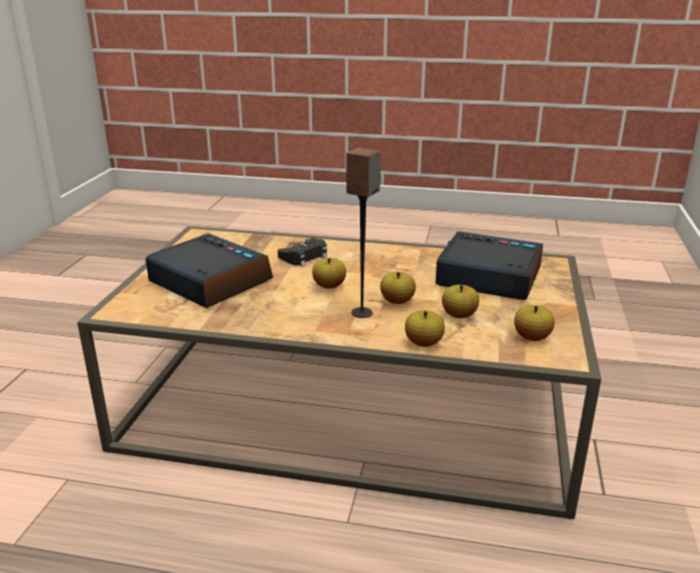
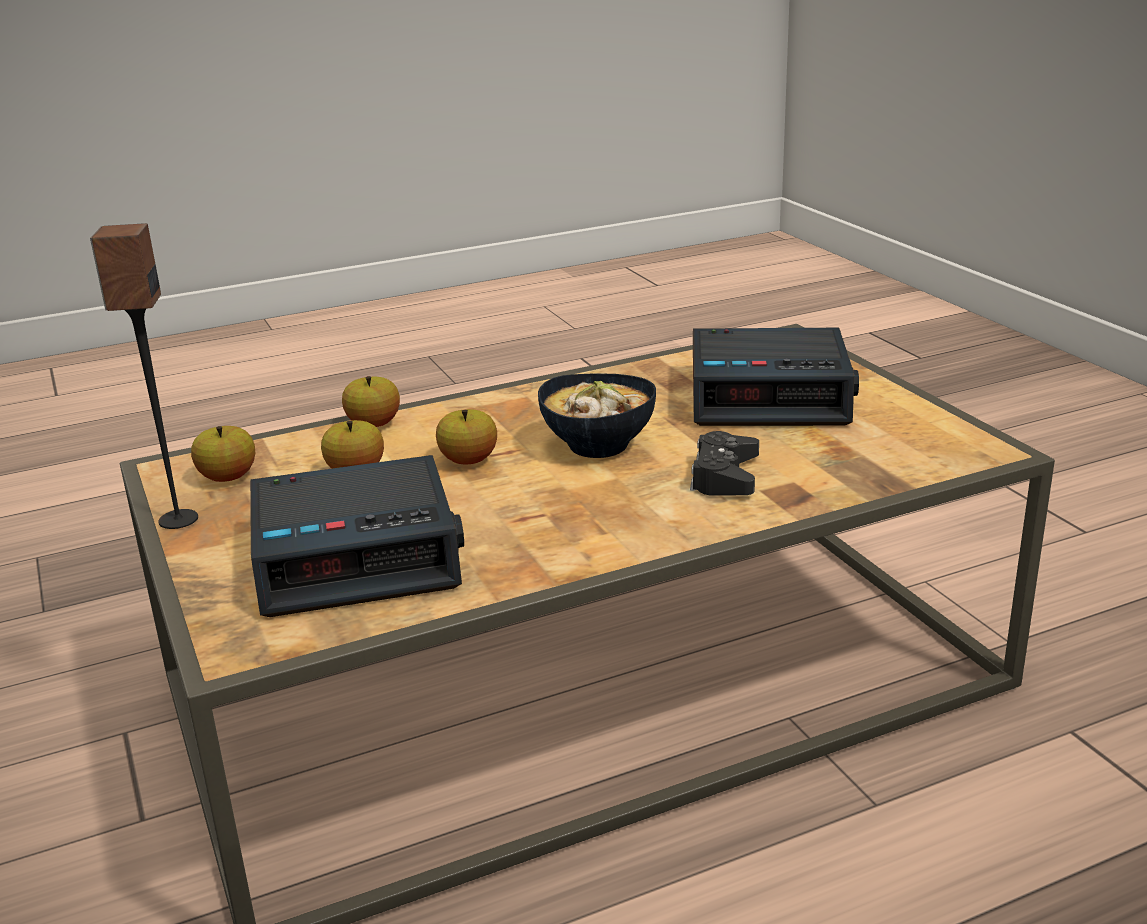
camera: 145 degrees right, 0 degrees up
(329, 286) = (599, 447): apple -> bowl
(362, 313) = (497, 430): speaker -> speaker (177, 519)

